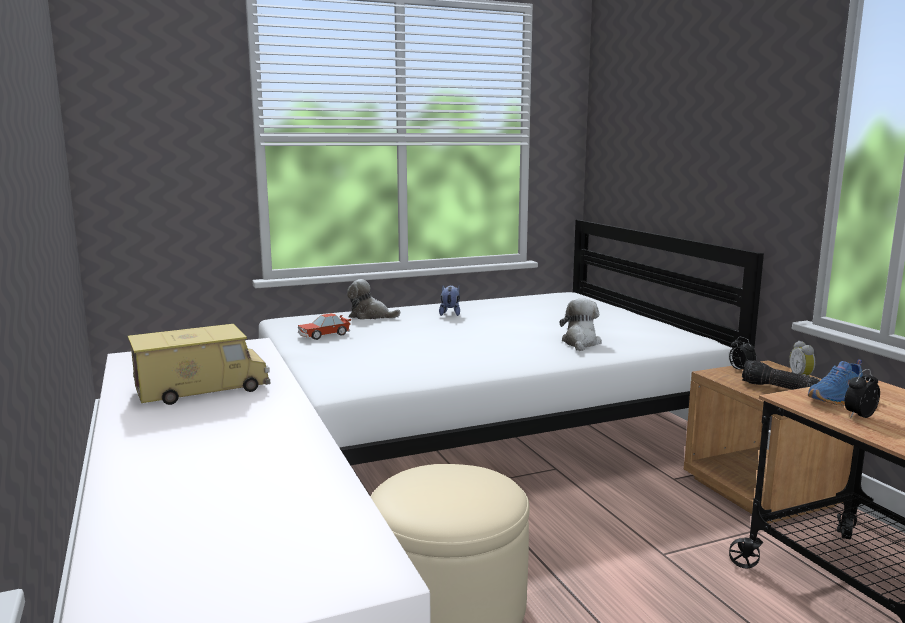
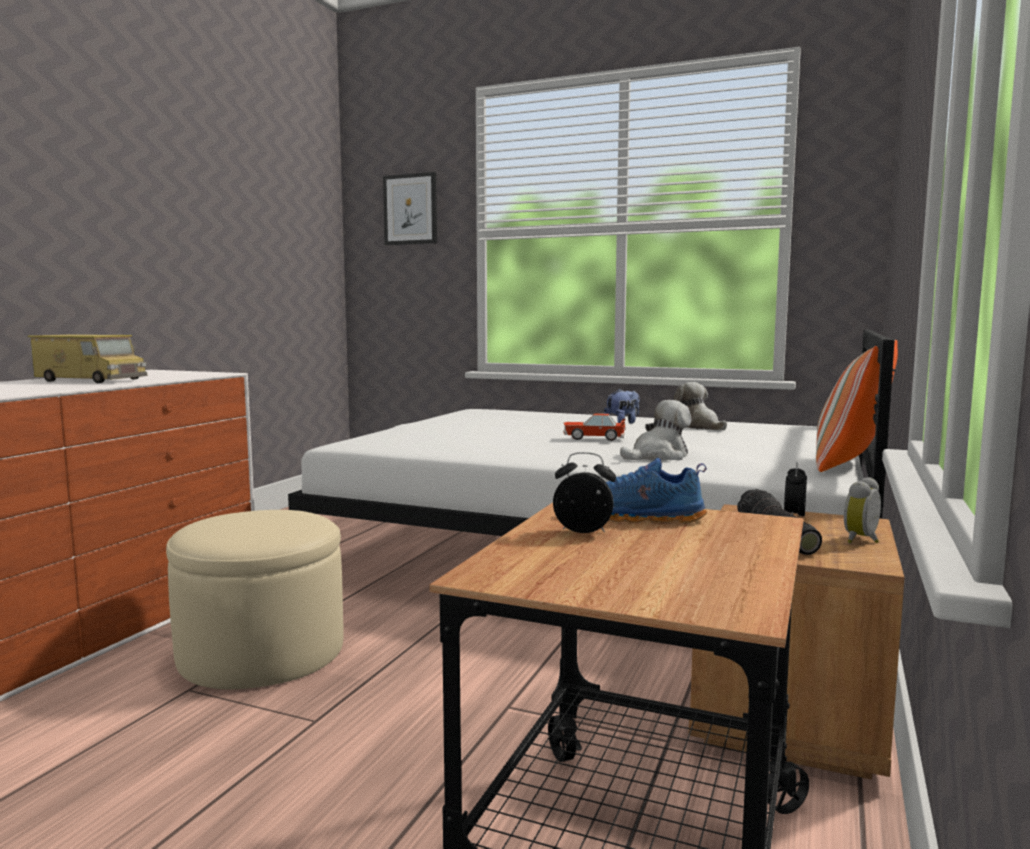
camera: 45 degrees right, 5 degrees down
(167, 106) = (410, 209): none -> picture
(324, 335) = (464, 420): toy car -> toy car (593, 438)
(370, 316) = (546, 416): plush toy -> plush toy (698, 427)
(673, 325) = (850, 465): none -> pillow

